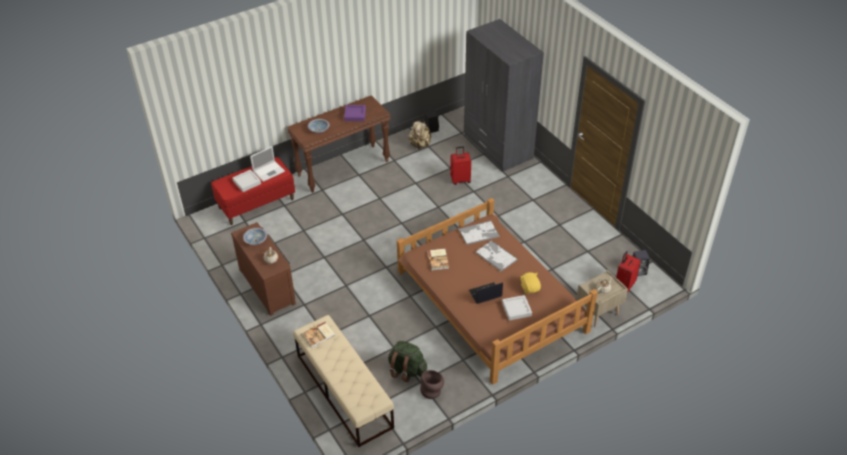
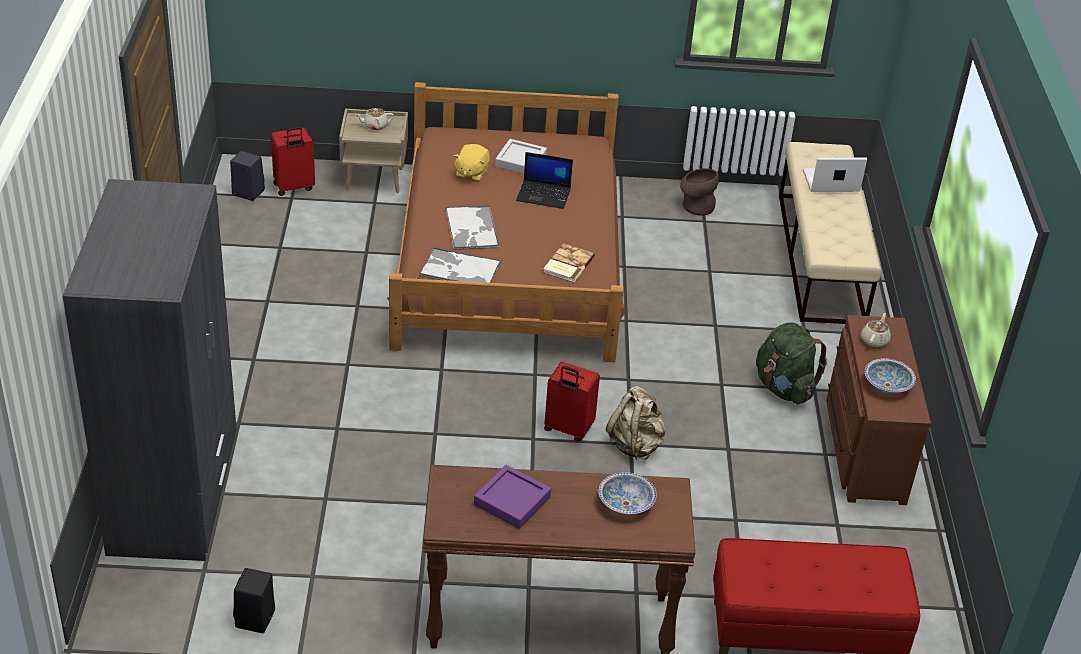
camera: 150 degrees left, 5 degrees down
(247, 182) = (835, 568): grey tray -> none
(269, 171) = (769, 572): laptop -> laptop (829, 181)
(318, 335) = (844, 243): book -> none
(407, 370) = (712, 239): green backpack -> green backpack (784, 388)
(420, 145) = (327, 589): beige backpack -> beige backpack (635, 444)
(460, 180) = (334, 463): red suitcase -> red suitcase (567, 429)

